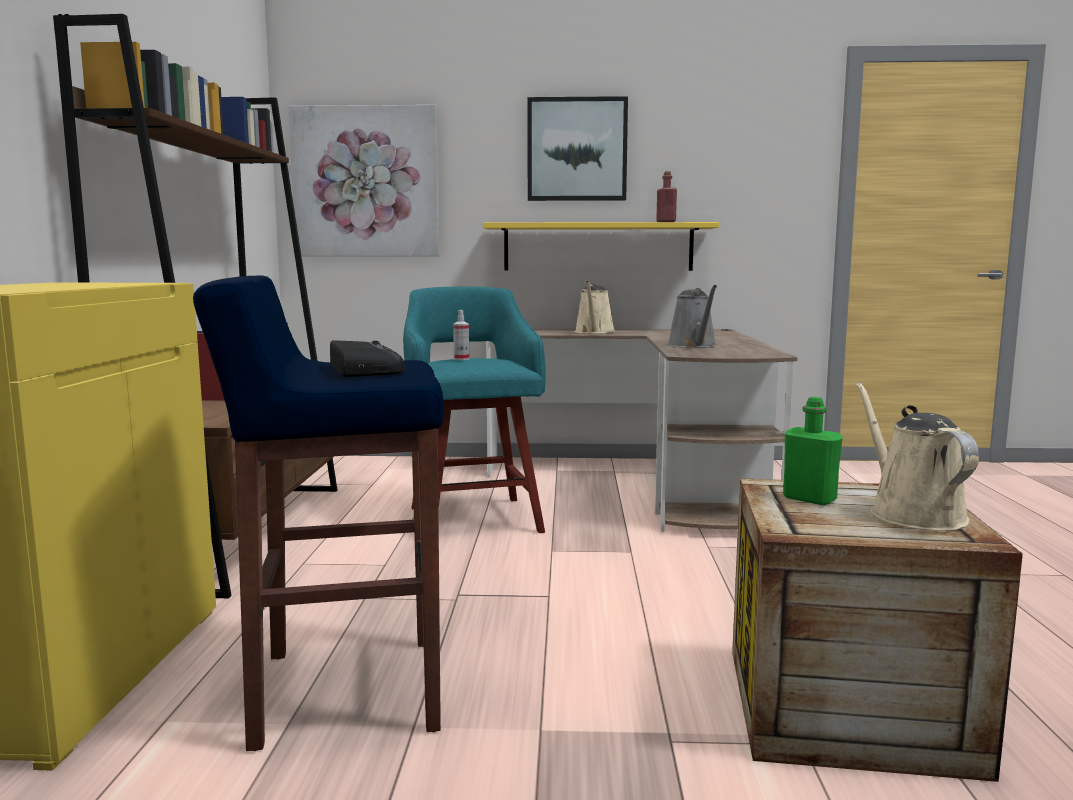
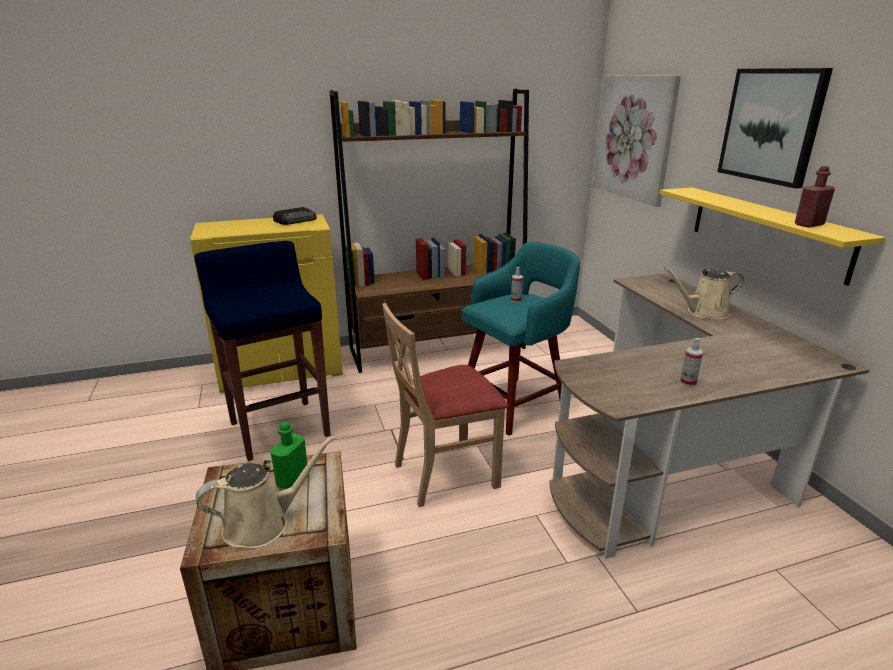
camera: 70 degrees right, 15 degrees up
(364, 370) = (263, 301): radio -> radio (296, 220)
(602, 575) = (445, 473): none -> beige chair
(693, 346) = (647, 363): grey watering can -> none
(737, 344) = (688, 382): none -> spray bottle

